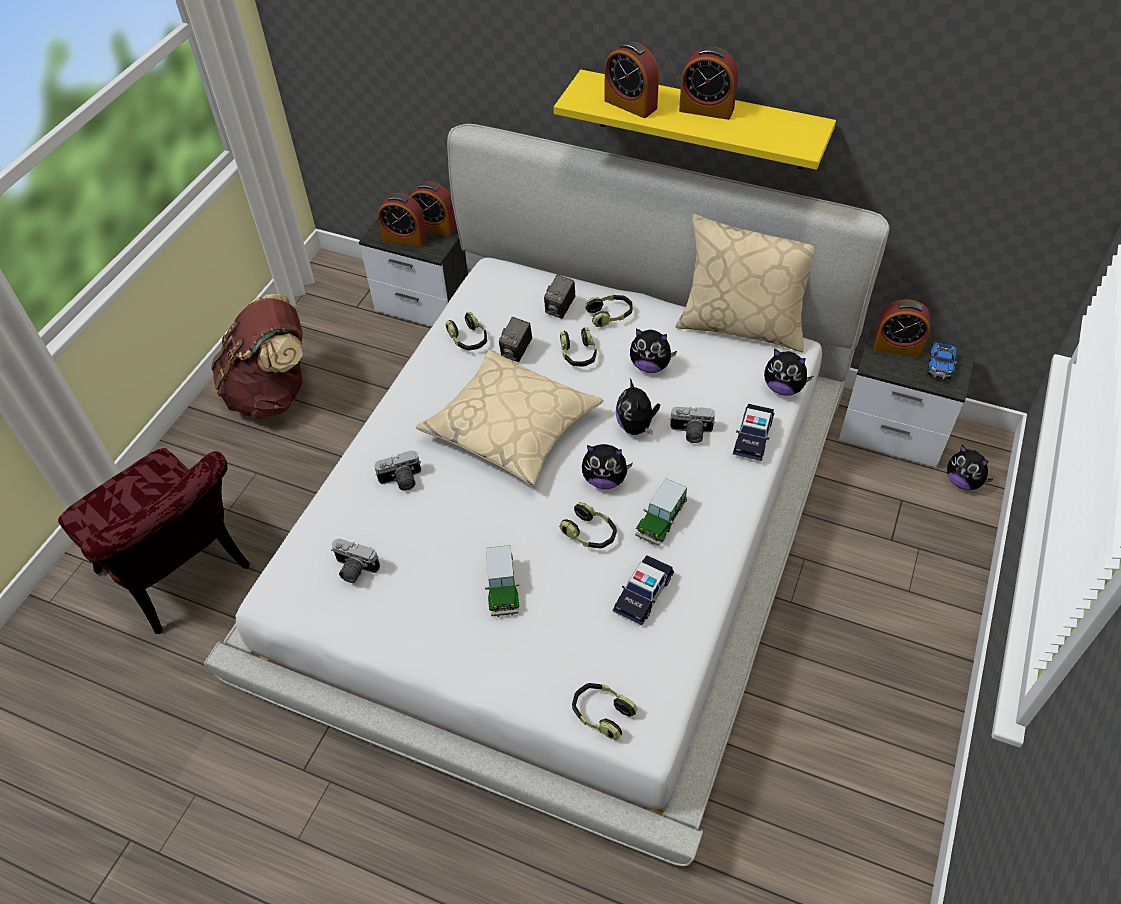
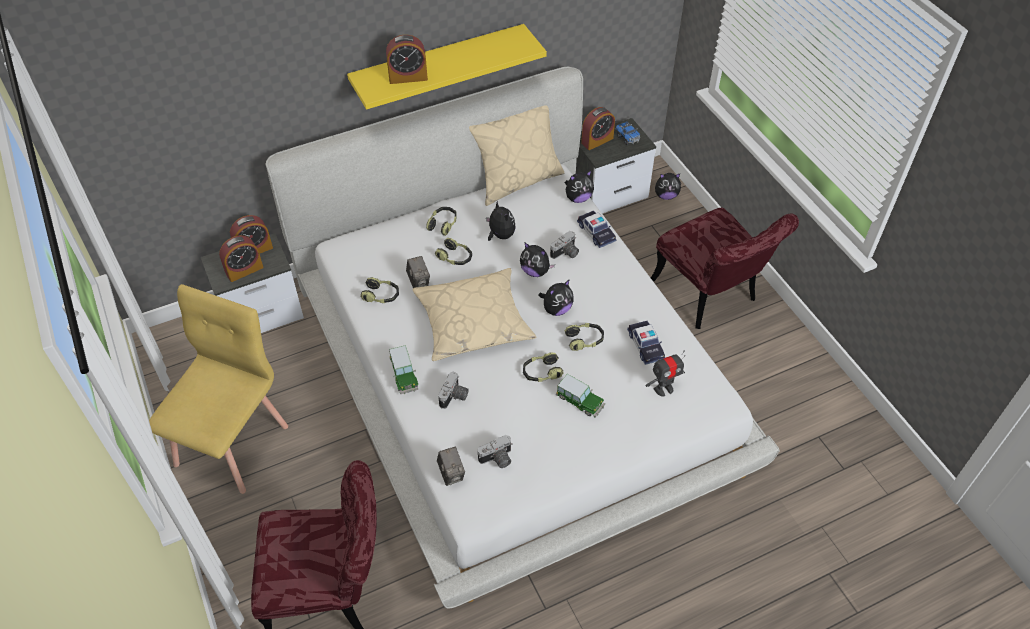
camera: 50 degrees left, 0 degrees up
(273, 393) = (233, 444): brown backpack -> yellow chair
(560, 309) = (410, 240): camera -> camera (451, 473)
(601, 654) = (663, 389): none -> toy robot
(602, 714) = (697, 413): headphones -> headphones (541, 372)
(650, 366) = (500, 235): plush toy -> plush toy turned 90 degrees counterclockwise
(661, 520) = (608, 306): toy car -> toy car (404, 375)
(706, 109) = (452, 56): alarm clock -> none
(871, 631) = (710, 297): none -> red chair

